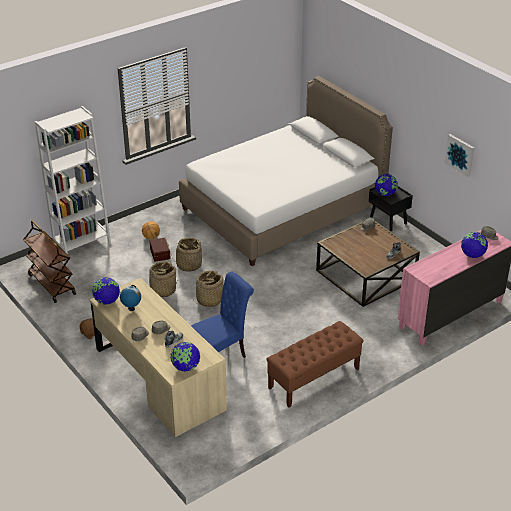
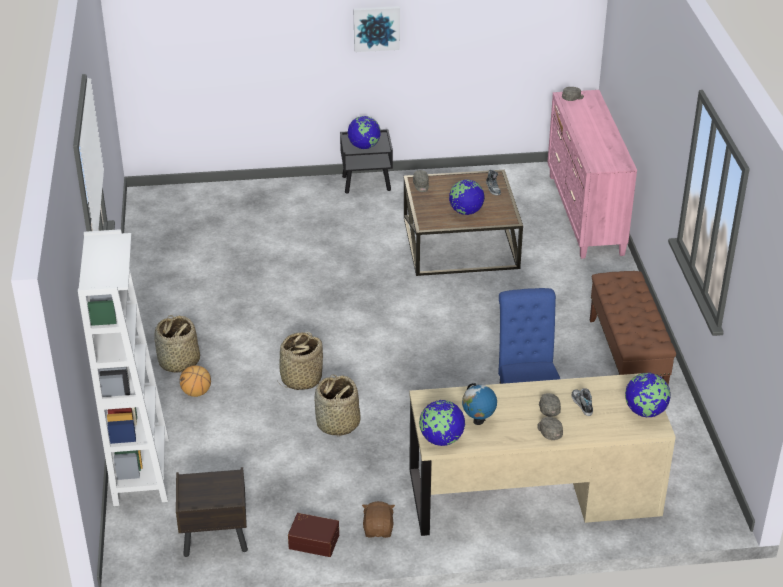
camera: 60 degrees left, 0 degrees up
(51, 284) = (214, 538): brown cart -> brown nightstand
(160, 253) = (246, 396): brown storage box -> brown storage box (314, 540)
(209, 300) = (398, 387): basket -> basket (178, 362)
(282, 208) = (252, 251): white bed -> none
(460, 154) = (465, 30): picture -> picture (376, 28)
(472, 255) = (599, 121): globe -> globe (465, 212)

